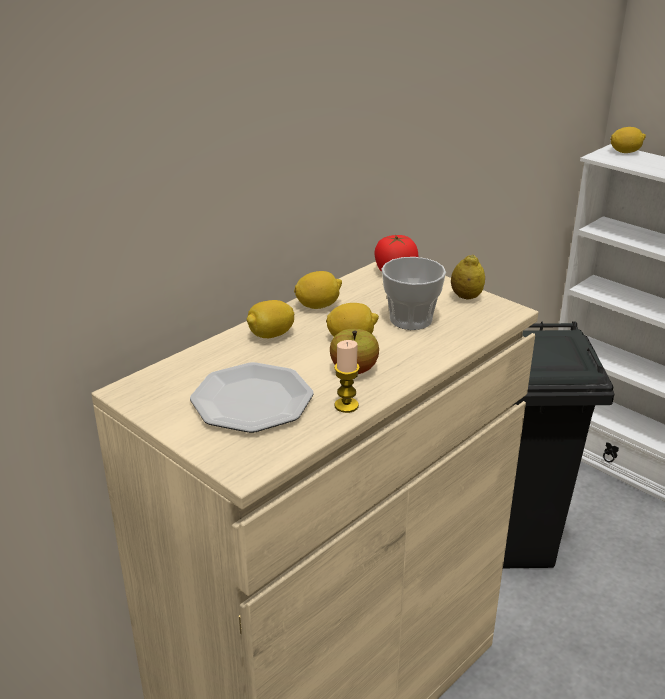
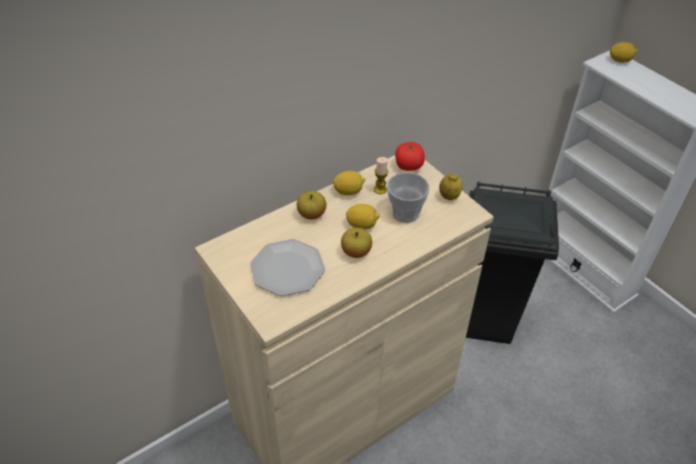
camera: 10 degrees right, 15 degrees up
(270, 335) = (311, 214): lemon -> apple
(346, 405) = (343, 281): candle -> candle (380, 189)

